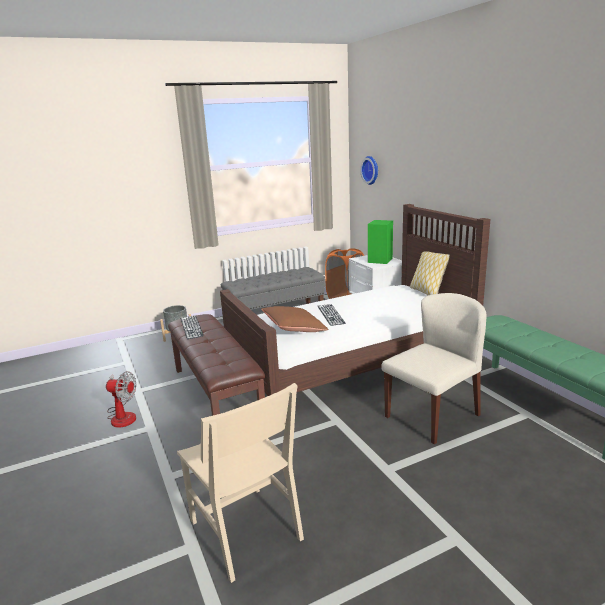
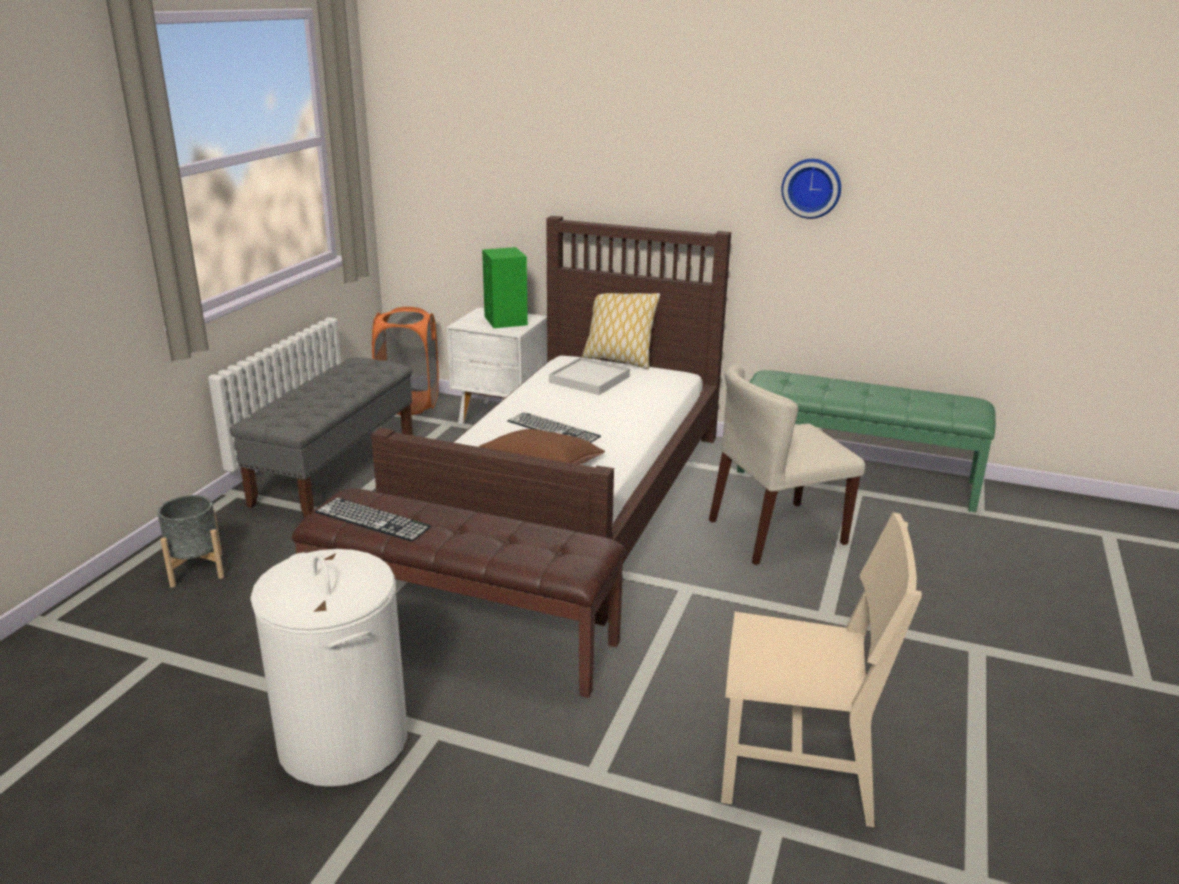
camera: 45 degrees left, 5 degrees up
(122, 415) = (342, 741): fan -> white laundry basket
(371, 170) = (441, 157): wall clock -> wall clock (811, 188)
(391, 297) = (589, 379): none -> white tray
(432, 415) = (776, 532): beige chair -> beige chair turned 120 degrees counterclockwise

